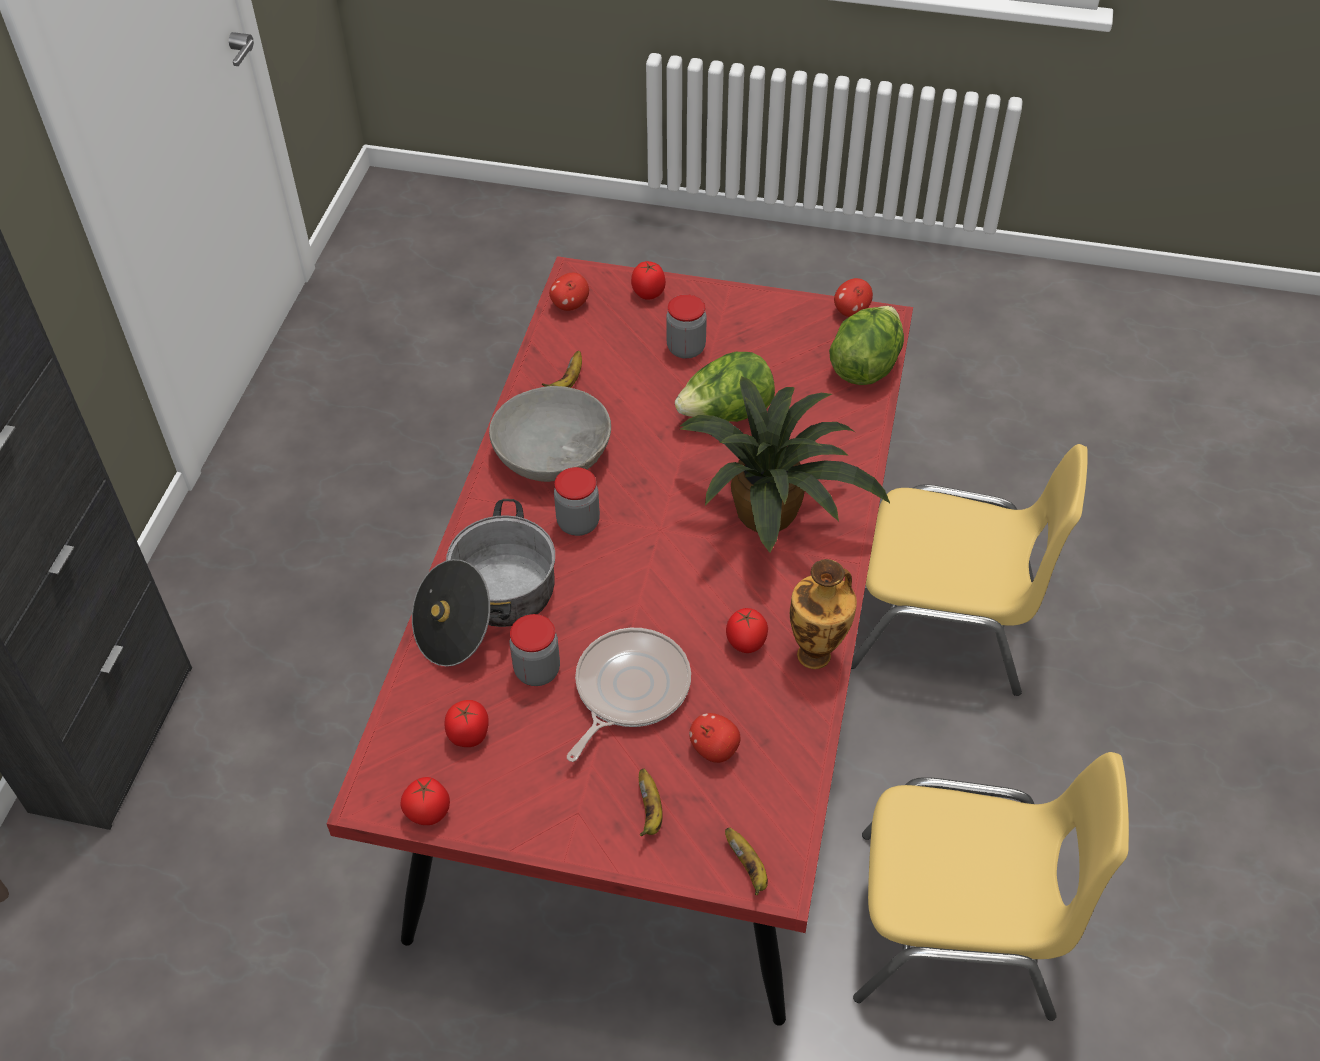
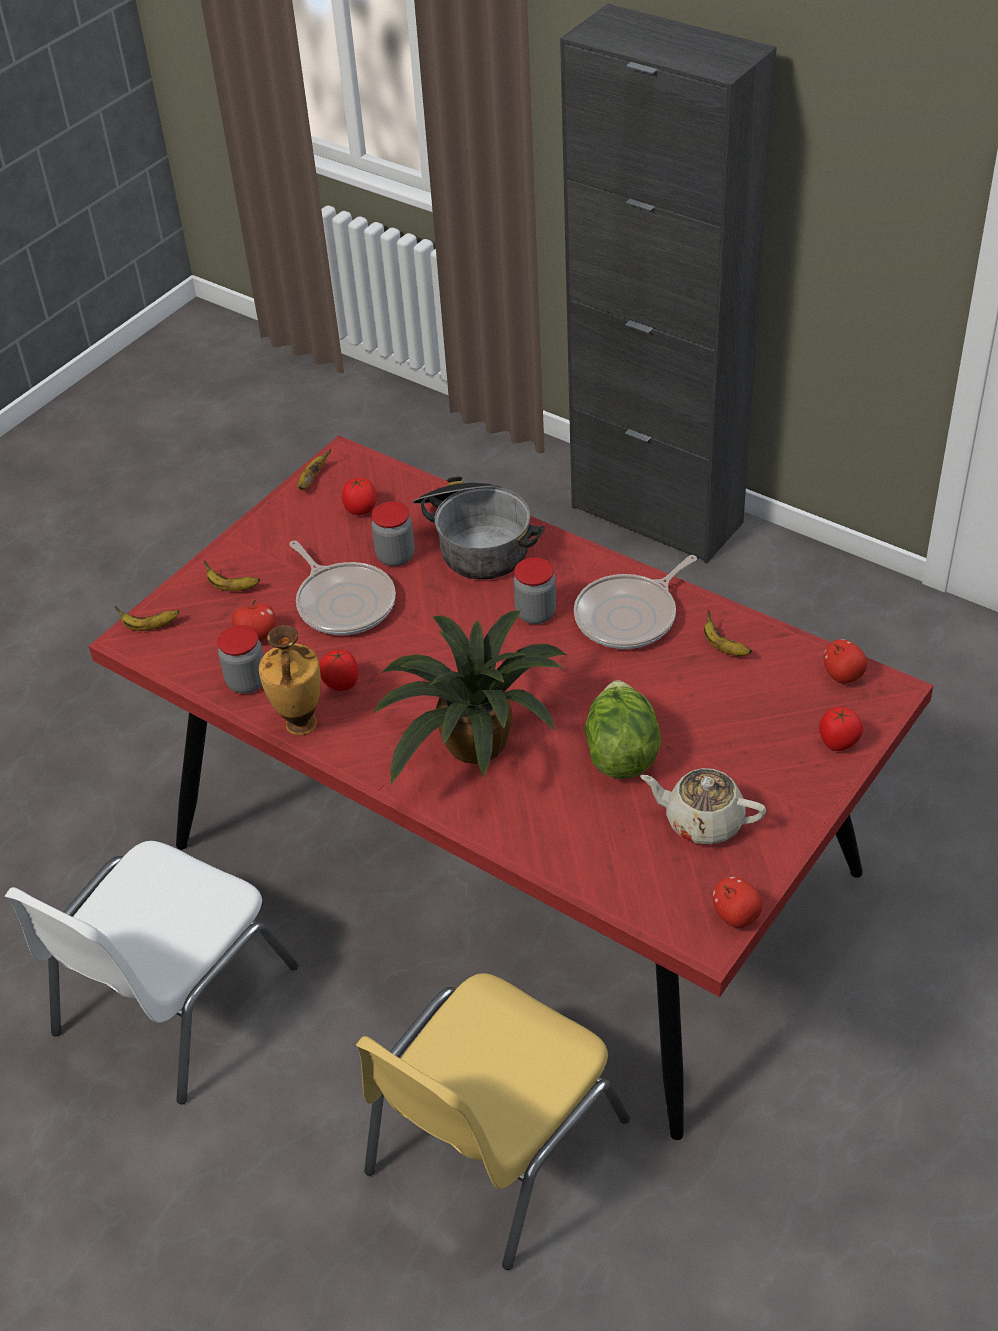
camera: 115 degrees right, 5 degrees down
(428, 813) = (311, 480): tomato -> banana
(553, 453) = (630, 616): grey bowl -> frying pan
(686, 348) = (734, 749): jar -> jar (247, 682)
(772, 349) = (702, 821): none -> beige teapot
(865, 366) = (639, 895): lettuce -> none
(959, 927) = (170, 1001): yellow chair -> white chair

